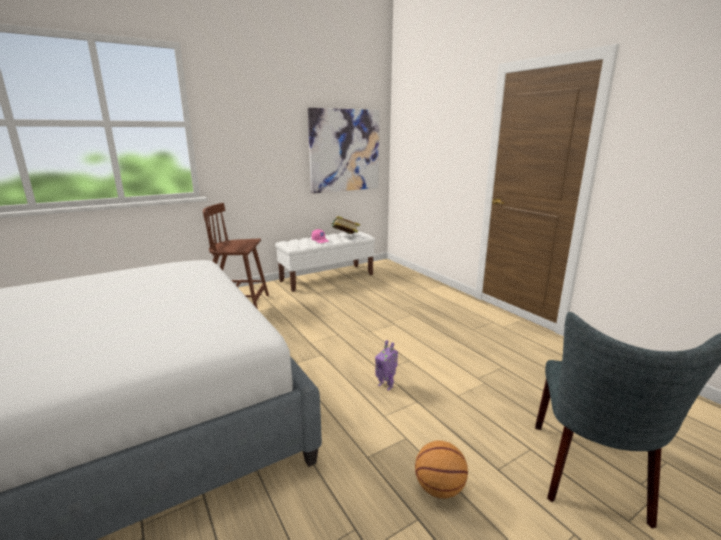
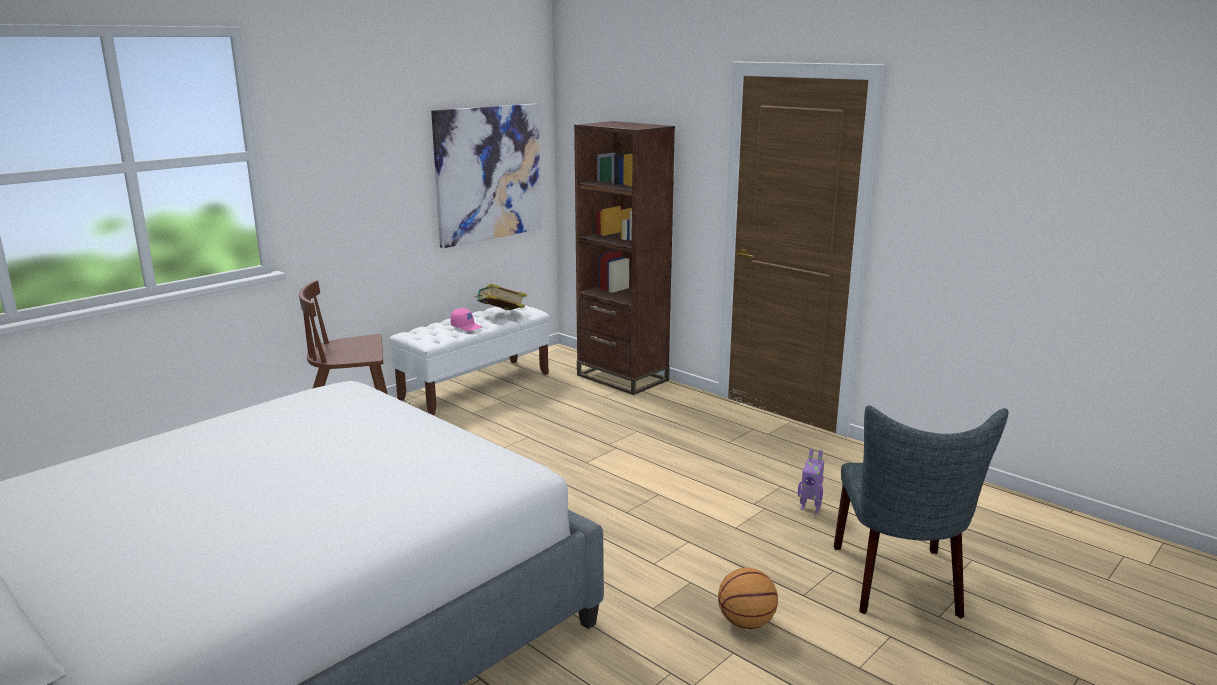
camera: 15 degrees left, 0 degrees up
(386, 385) = (641, 529): toy robot -> toy robot (810, 508)
(416, 281) = (622, 378): none -> brown bookcase

